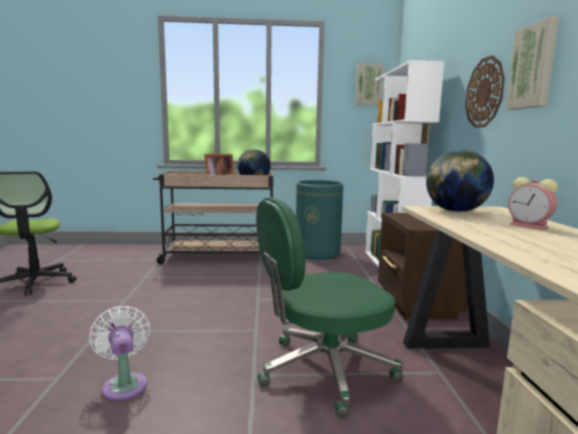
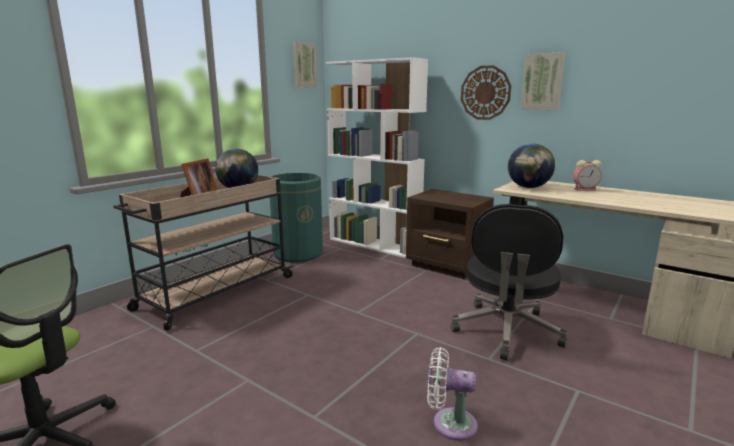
camera: 50 degrees left, 5 degrees up
(324, 370) = (506, 331): green office chair -> black office chair

